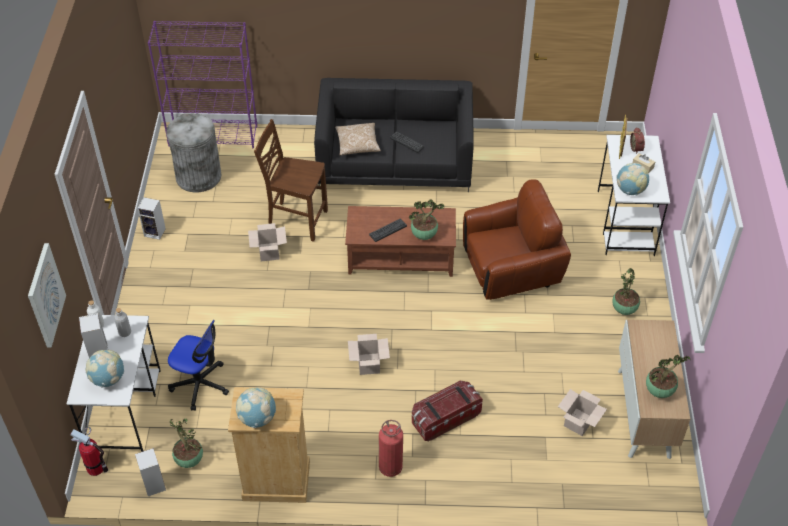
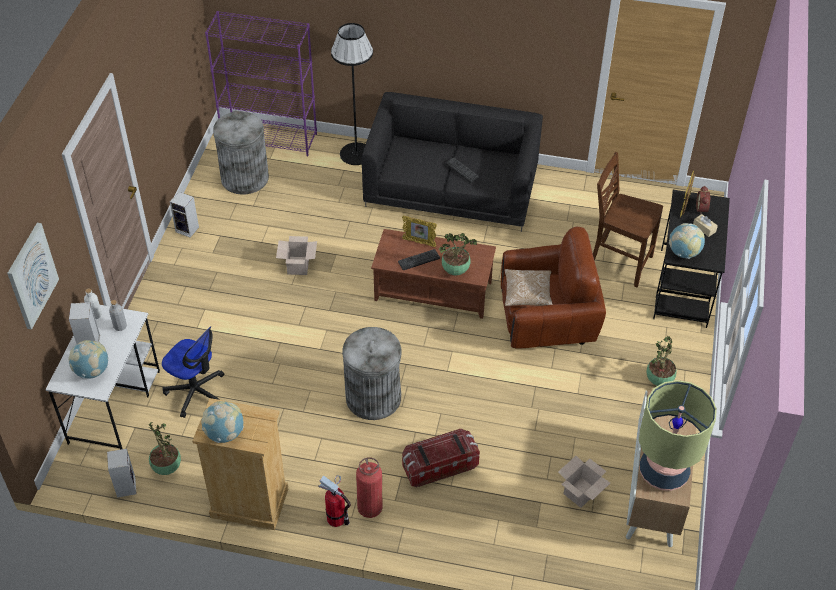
camera: 10 degrees right, 0 degrees up
(96, 468) = (72, 460): fire extinguisher -> fire extinguisher (336, 518)
(296, 220) = (334, 237): brown chair -> brown chair (618, 262)
(299, 140) = (356, 153): none -> black floor lamp
(357, 145) = (410, 166): pillow -> pillow (527, 294)
(369, 364) = (373, 398): cardboard box -> grey trash can
(384, 214) = (419, 242): none -> picture frame
(625, 223) = (683, 288): white desk -> black desk
(660, 391) = (663, 472): potted plant -> table lamp

